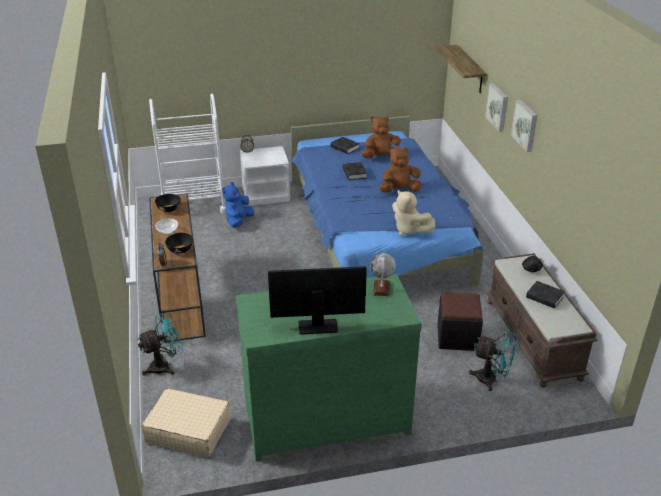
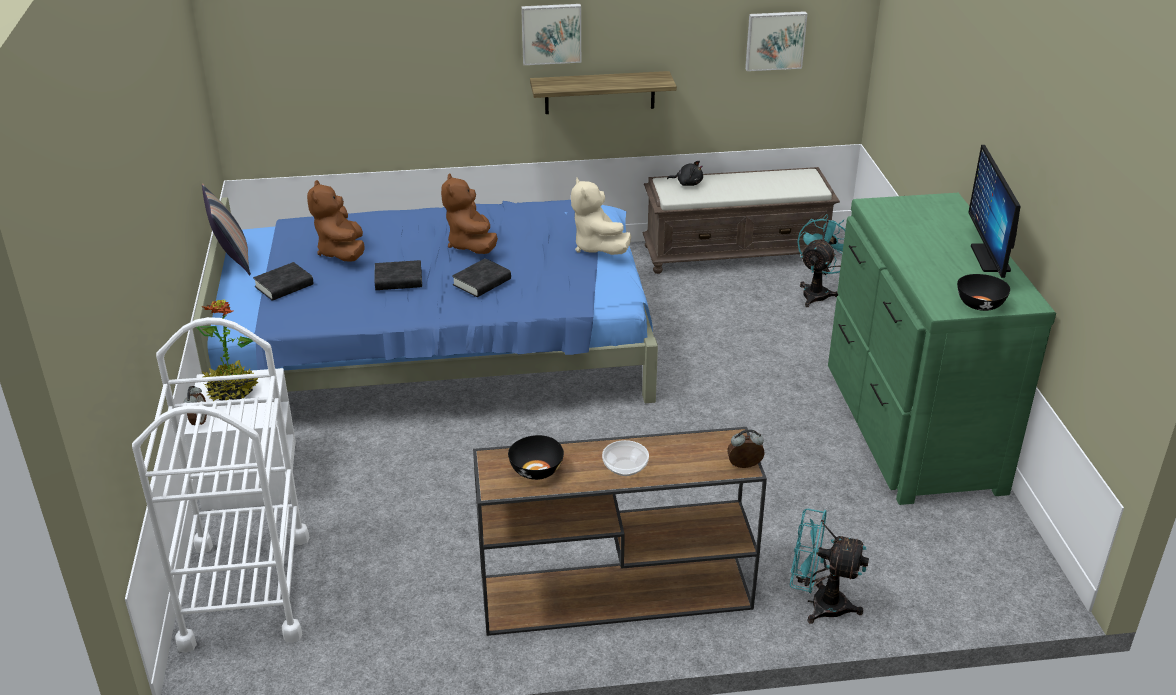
camera: 85 degrees left, 0 degrees up
(165, 366) = (818, 604): turquoise fan -> turquoise fan turned 45 degrees counterclockwise
(180, 249) = (695, 448): black bowl -> black bowl (979, 305)
(188, 430) = (968, 566): beige suitcase -> none
(238, 221) = (348, 516): blue plush toy -> none
(270, 155) = (232, 391): none -> potted plant
(369, 134) = (232, 259): none -> pillow
(381, 288) = (891, 211): globe -> none
(409, 229) = (597, 247): beige plush toy -> beige plush toy turned 105 degrees clockwise
(457, 337) = (733, 306): black ottoman -> none
(469, 69) = (316, 44): shelf -> shelf (600, 92)
(498, 107) = (451, 51): picture -> picture (775, 40)
(544, 297) = (751, 184): black book -> black book (482, 282)

